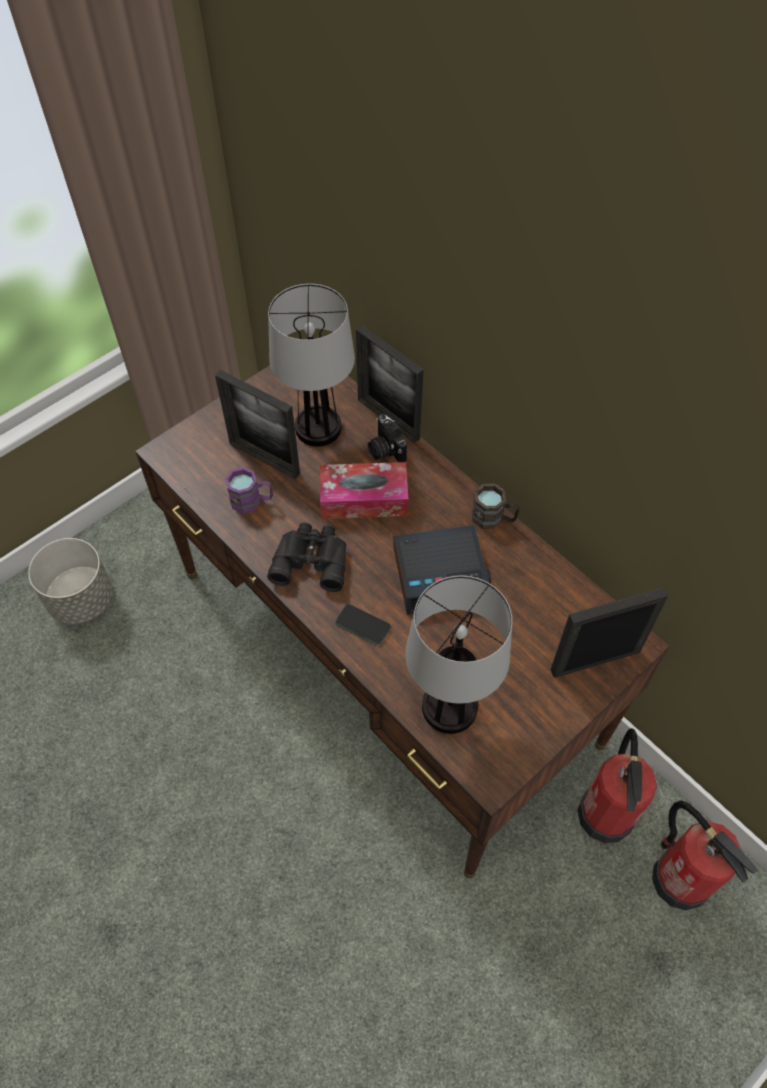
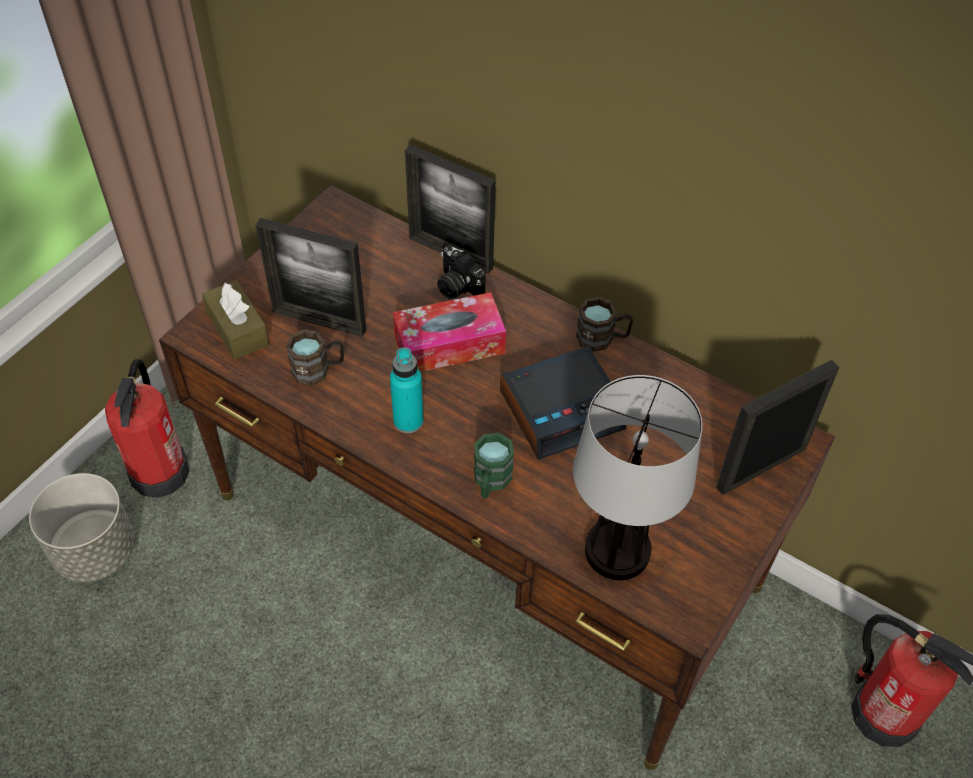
camera: 15 degrees left, 5 degrees down
(198, 454) = (237, 329): none -> brown tissue box
(252, 500) = (318, 369): purple mug -> brown mug
(311, 559) = (408, 421): black binoculars -> turquoise bottle
(318, 429) = (372, 278): table lamp -> none
(363, 625) = (490, 482): phone -> green mug
(606, 813) = (783, 661): fire extinguisher -> fire extinguisher (160, 471)

